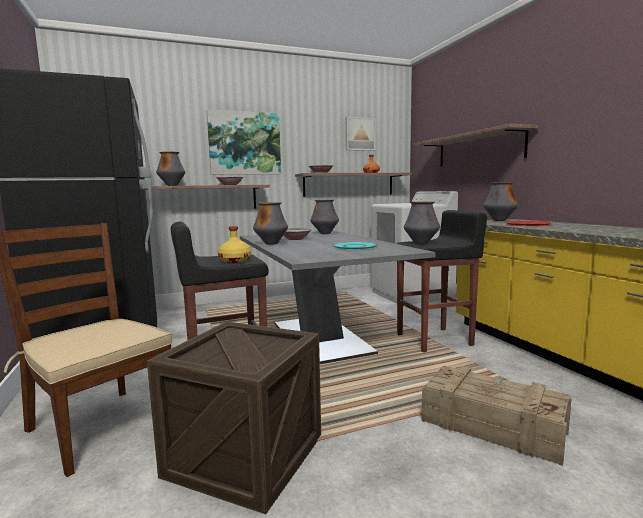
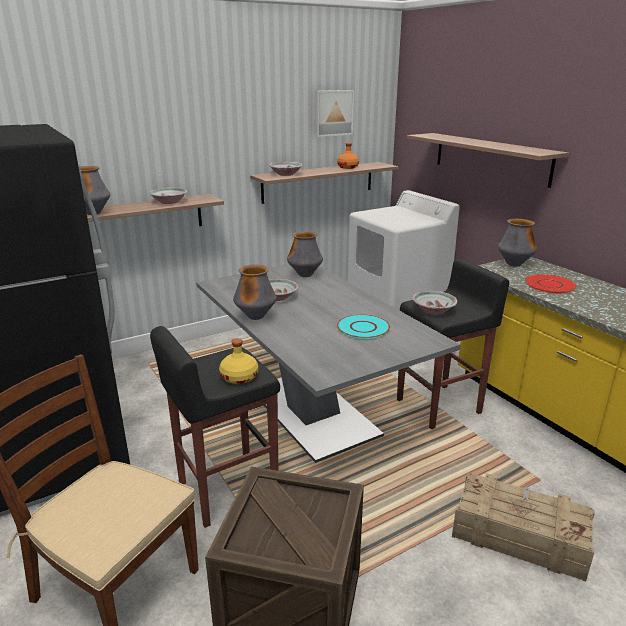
camera: 10 degrees left, 15 degrees up
(244, 143) = (183, 139): picture -> none
(421, 243) = (433, 310): vase -> bowl

